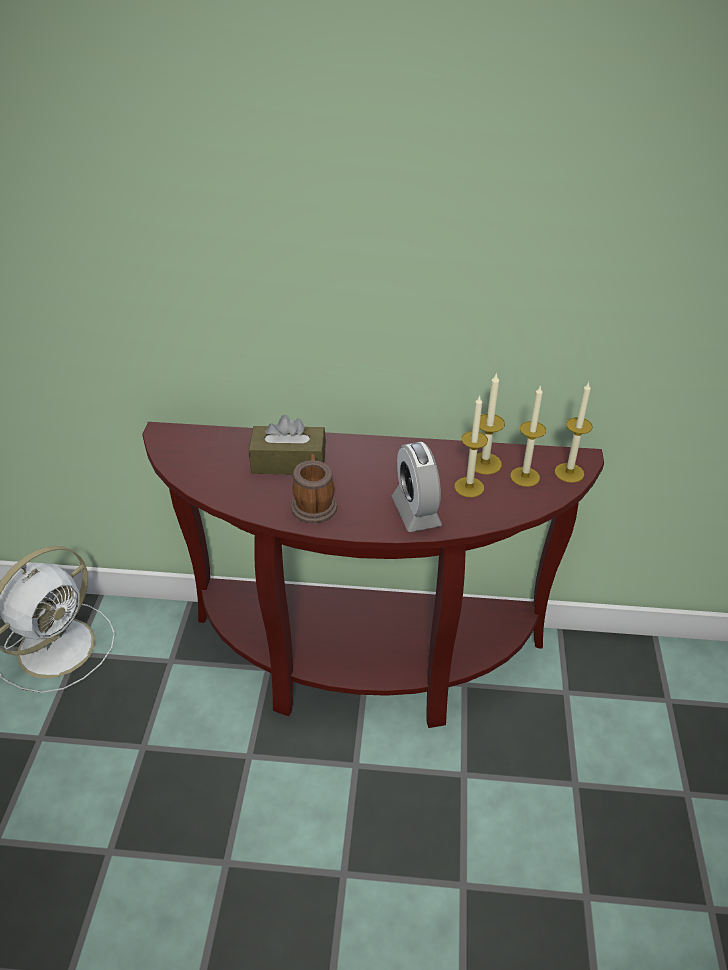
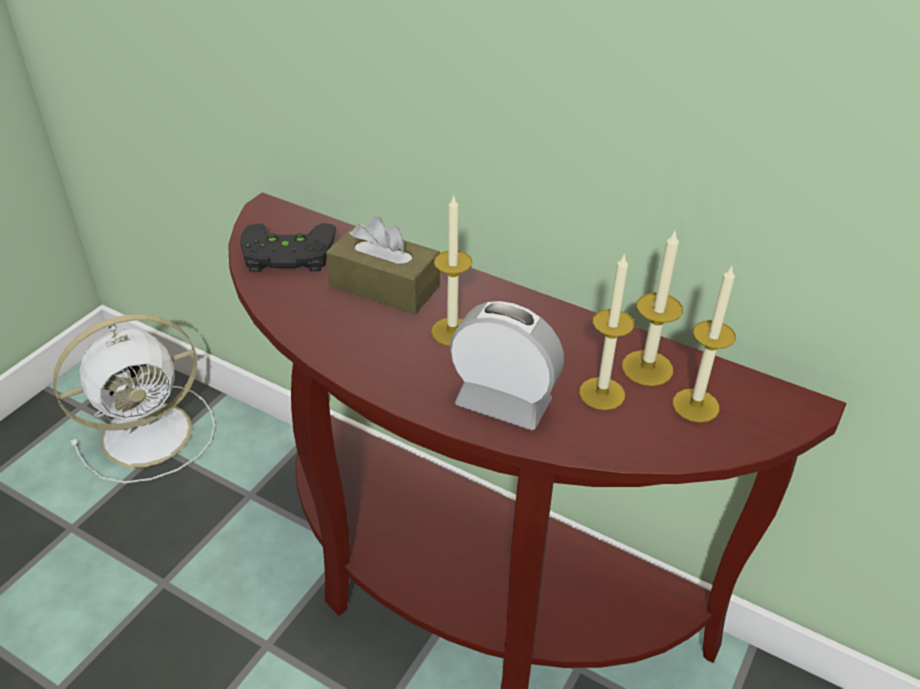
camera: 25 degrees right, 0 degrees up
(205, 462) = (287, 256): none -> black game controller
(314, 504) = (376, 348): mug -> none
(416, 512) = (503, 403): alarm clock -> alarm clock turned 105 degrees clockwise
(569, 473) = (769, 421): candle -> candle (452, 331)

